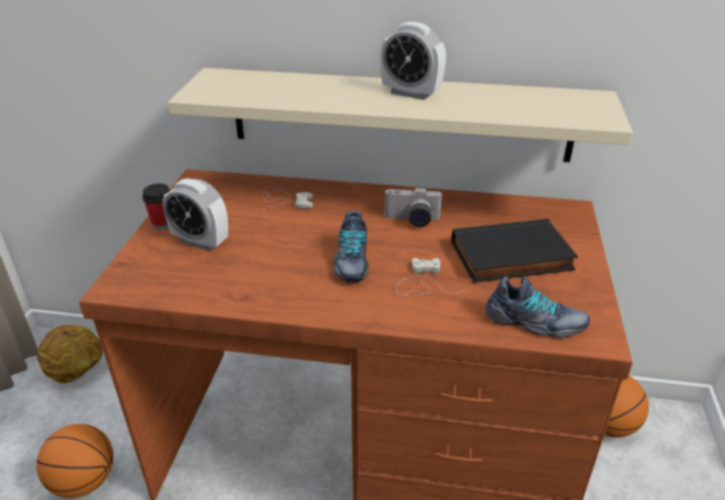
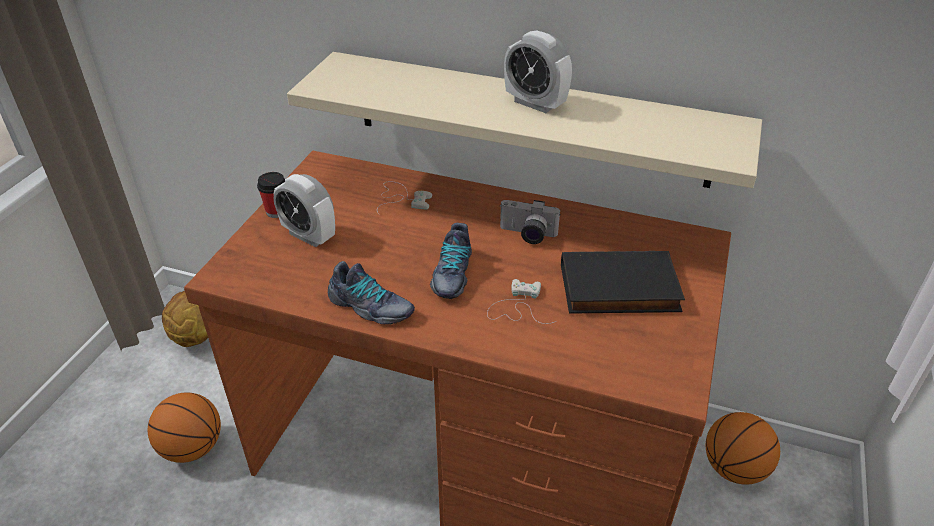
camera: 10 degrees right, 5 degrees up
(535, 323) = (618, 365): shoe -> shoe (370, 307)

